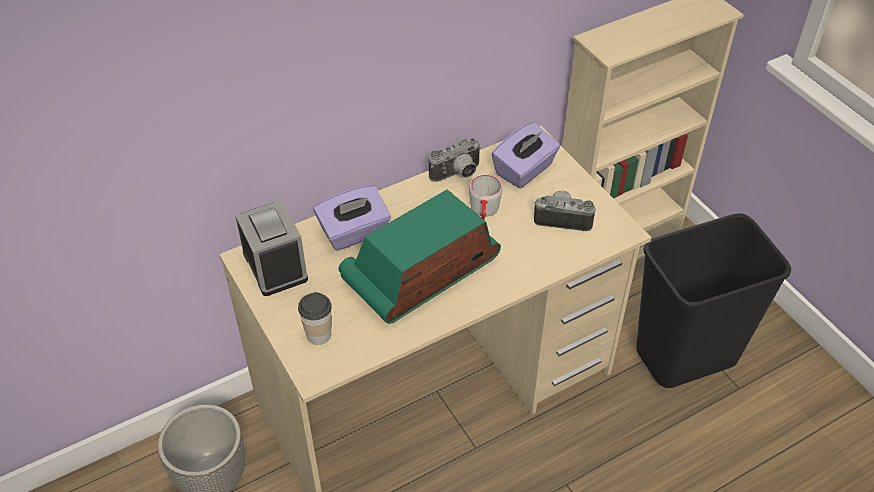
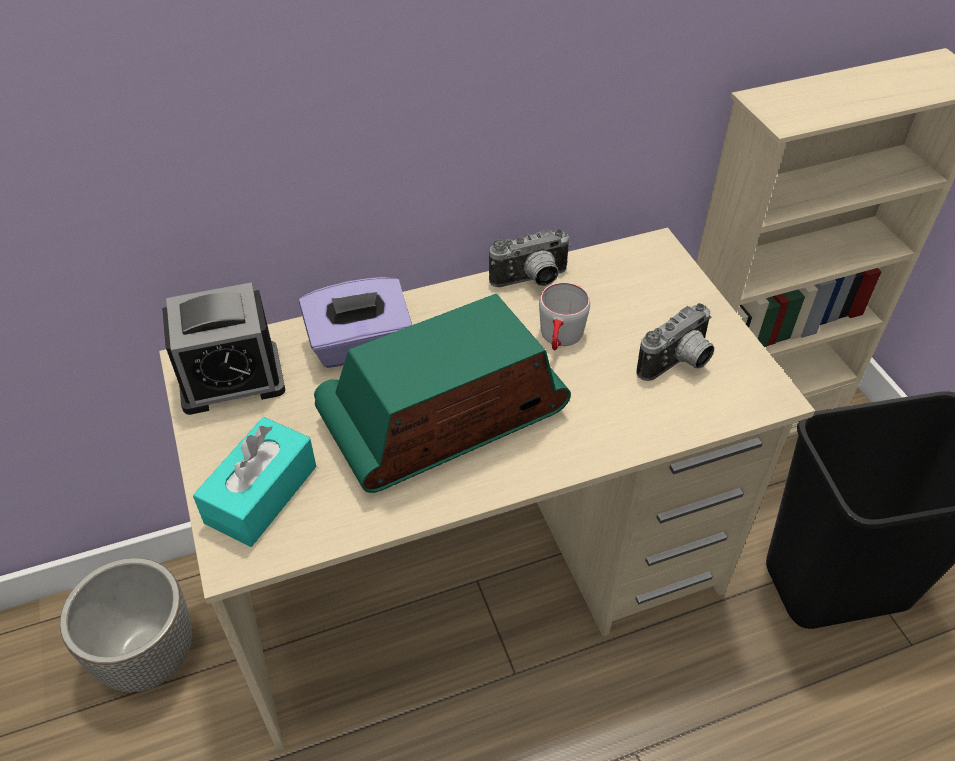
camera: 10 degrees right, 0 degrees up
(275, 266) = (231, 379): alarm clock -> alarm clock turned 90 degrees clockwise
(318, 335) = (261, 494): cup -> turquoise tissue box
(524, 170) = (632, 286): purple tissue box -> none
(563, 218) = (678, 364): camera -> camera turned 120 degrees clockwise

